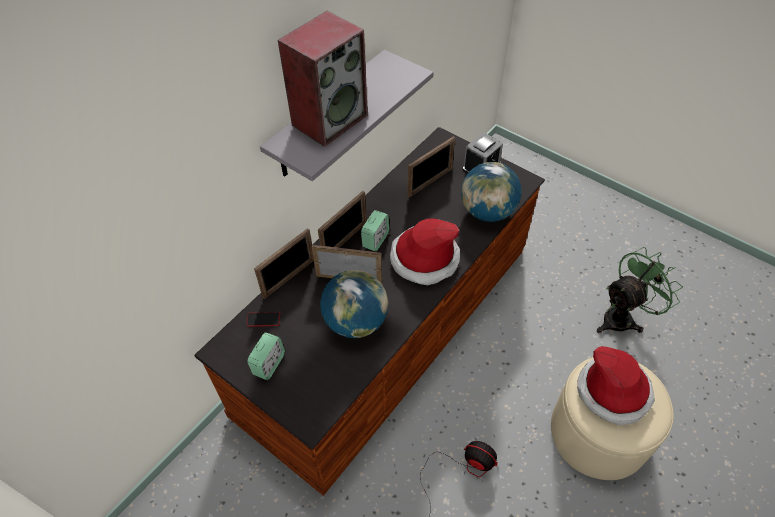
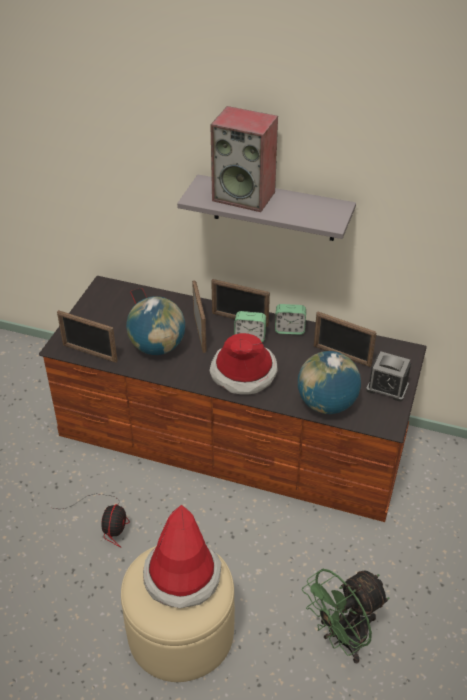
camera: 70 degrees right, 10 degrees down
(269, 364) = (101, 312): alarm clock -> alarm clock (289, 329)
(289, 278) = (185, 299): picture frame -> picture frame (89, 353)
(623, 317) = (342, 639): green fan -> green fan turned 105 degrees clockwise

